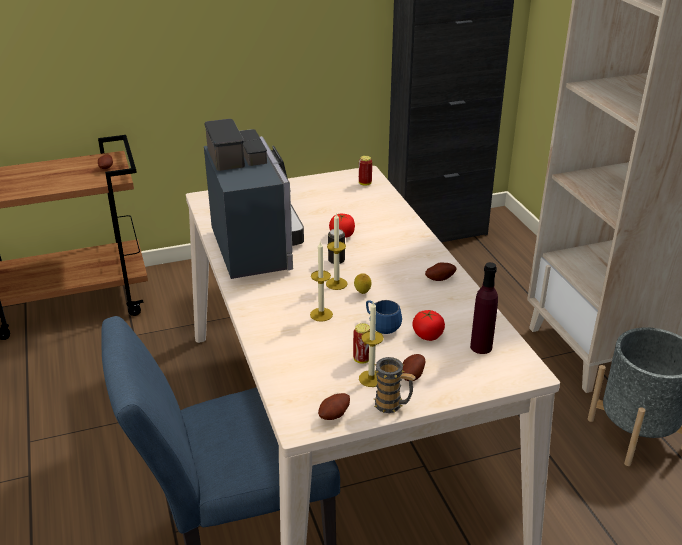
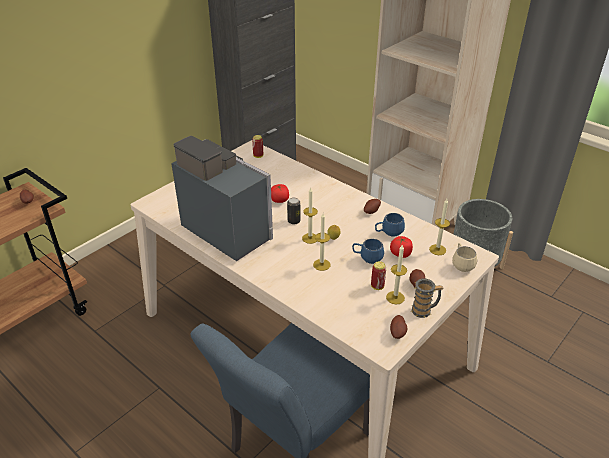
camera: 30 degrees left, 5 degrees up
(436, 309) = (388, 233): none -> blue mug
(481, 347) = (437, 249): purple bottle -> candle
(495, 374) = (461, 264): none -> beige mug

